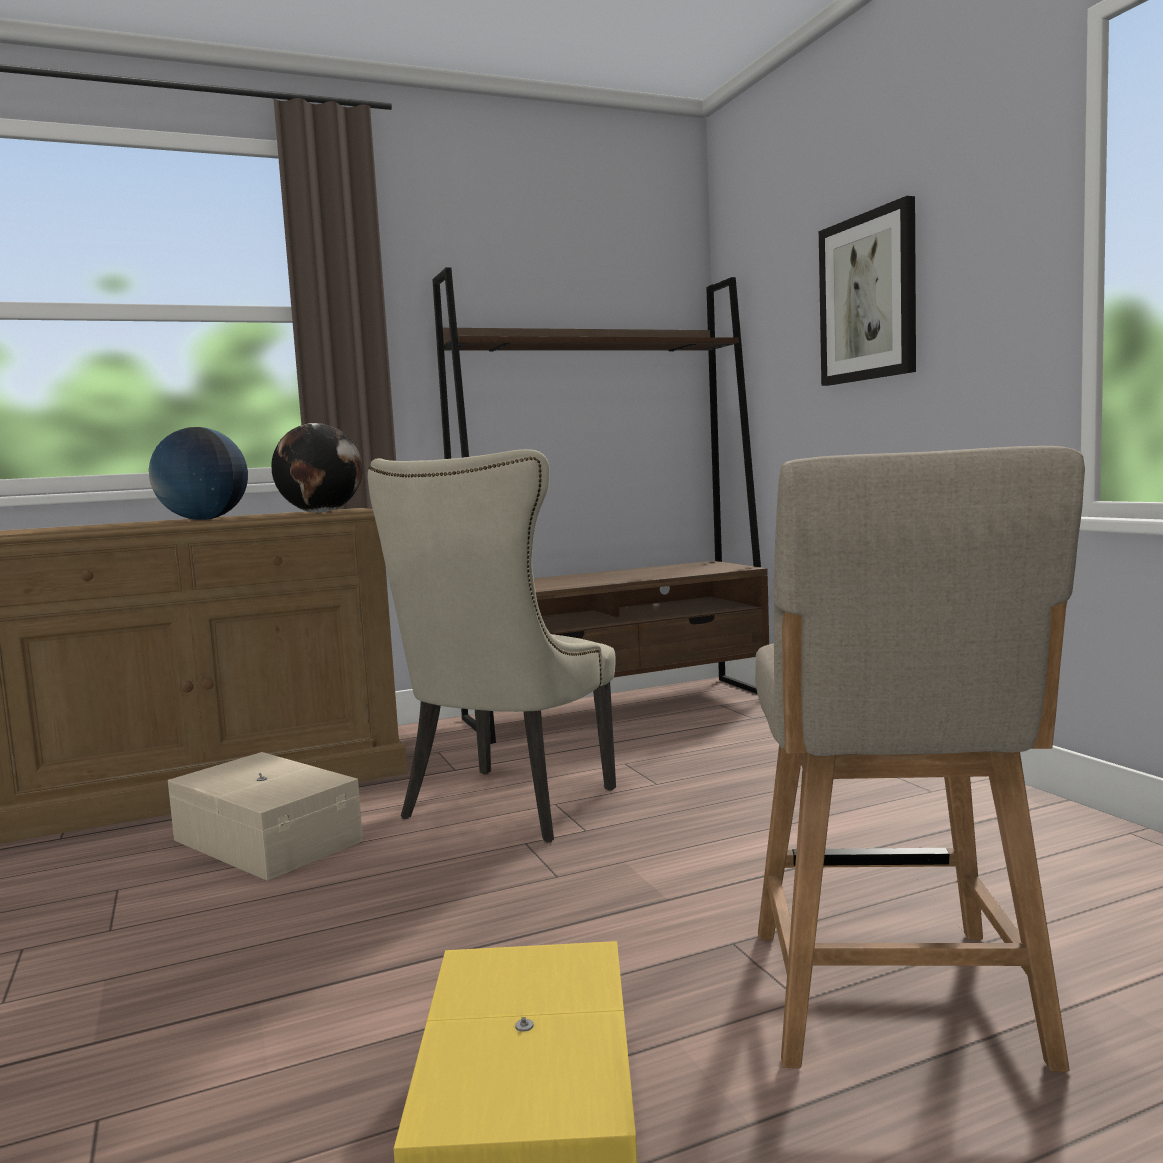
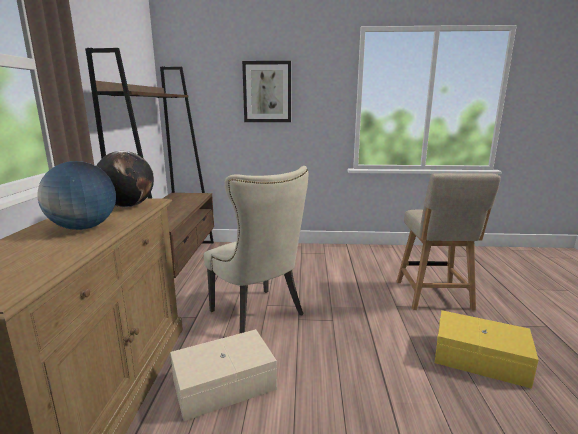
camera: 65 degrees left, 10 degrees up
(896, 1003) = (434, 297): beige chair -> beige chair turned 60 degrees clockwise

